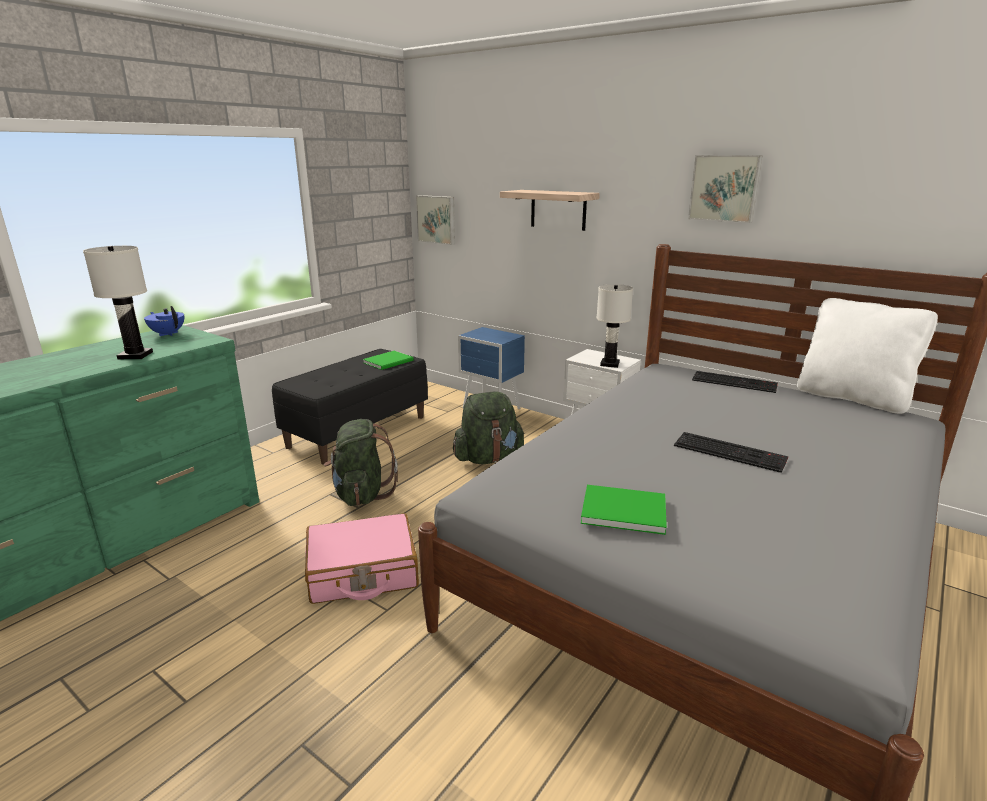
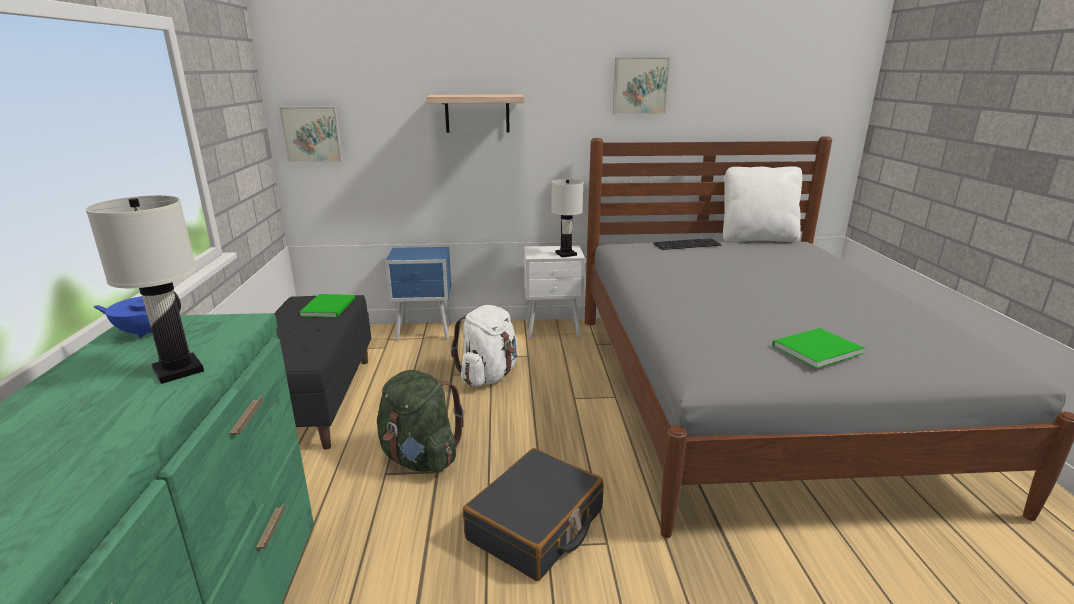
camera: 40 degrees left, 0 degrees up
(362, 572) = (536, 525): pink suitcase -> black suitcase
(488, 458) = (489, 376): green backpack -> white backpack
(731, 452) = (782, 290): keyboard -> none

